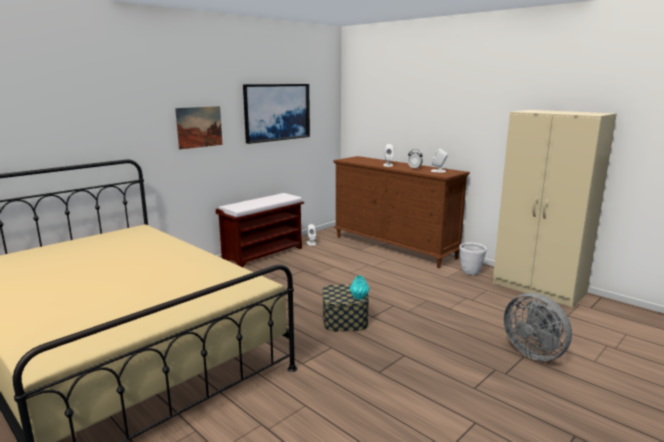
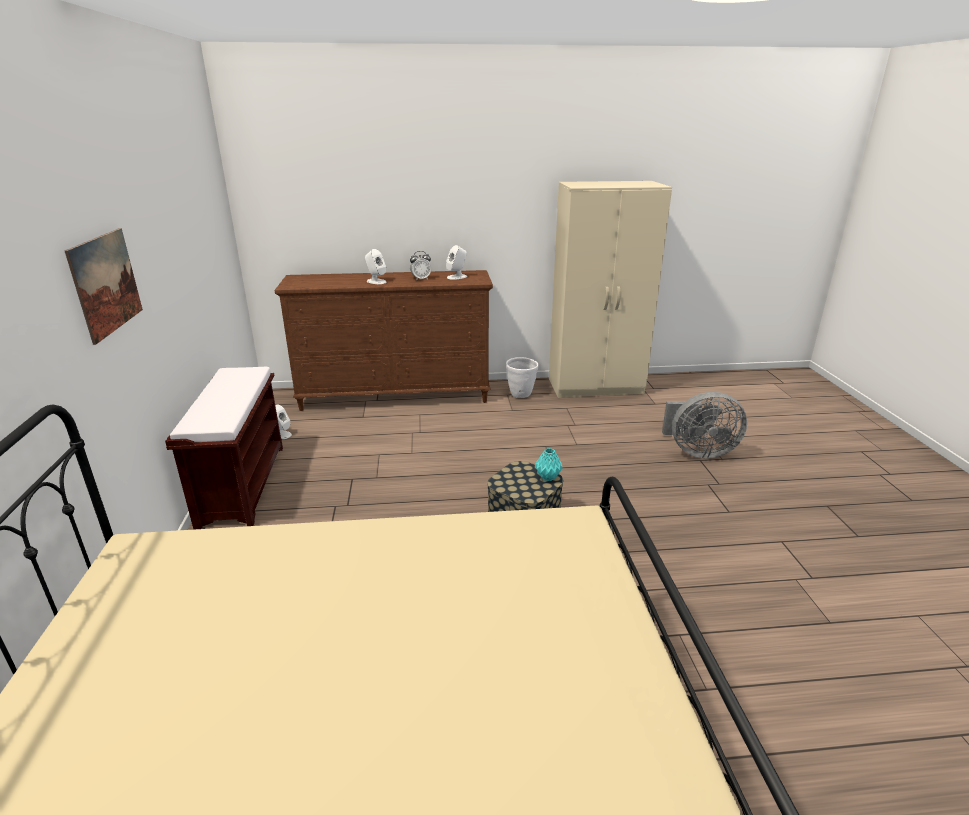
camera: 50 degrees left, 10 degrees up
(277, 112) = (180, 221): picture -> none

